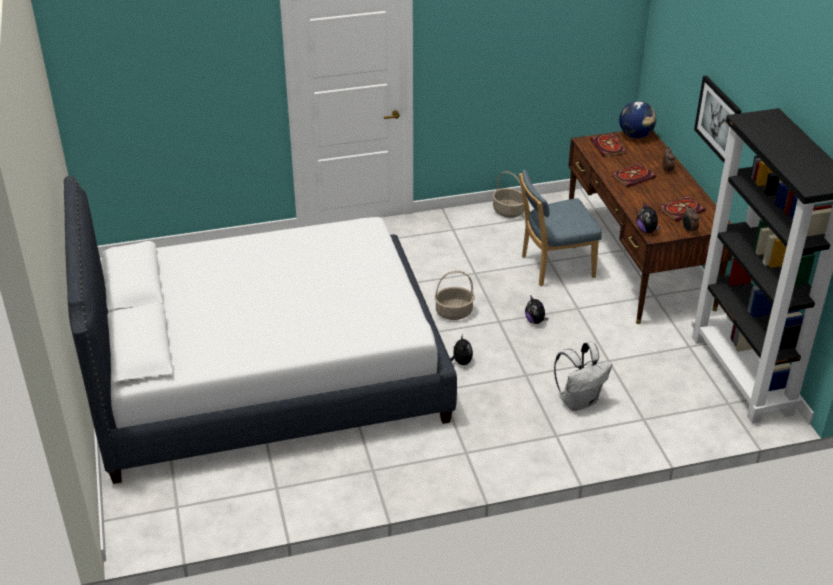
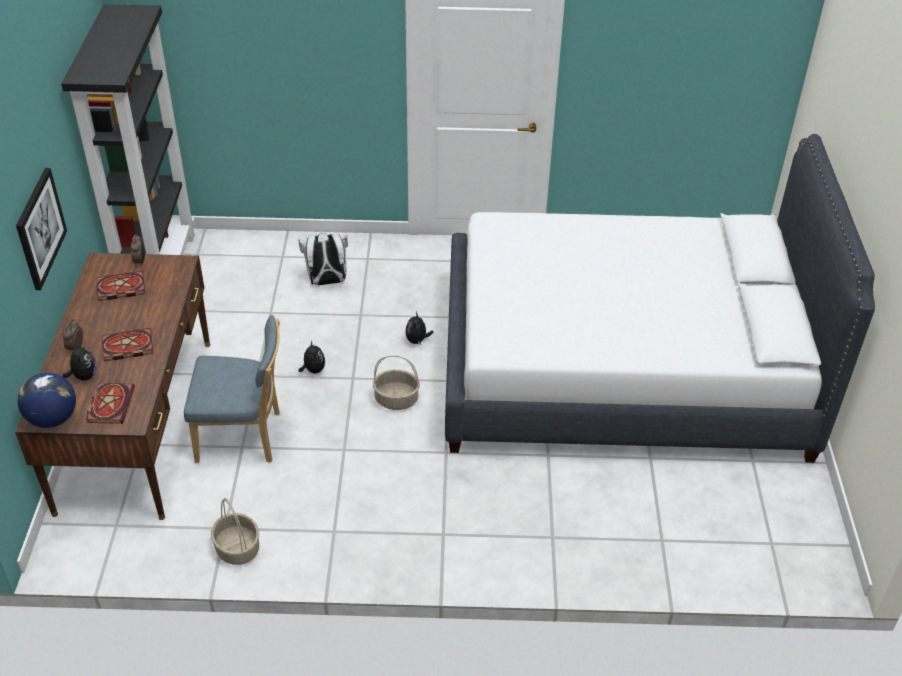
camera: 165 degrees left, 5 degrees up
(647, 230) = (183, 270): plush toy -> plush toy (84, 376)

